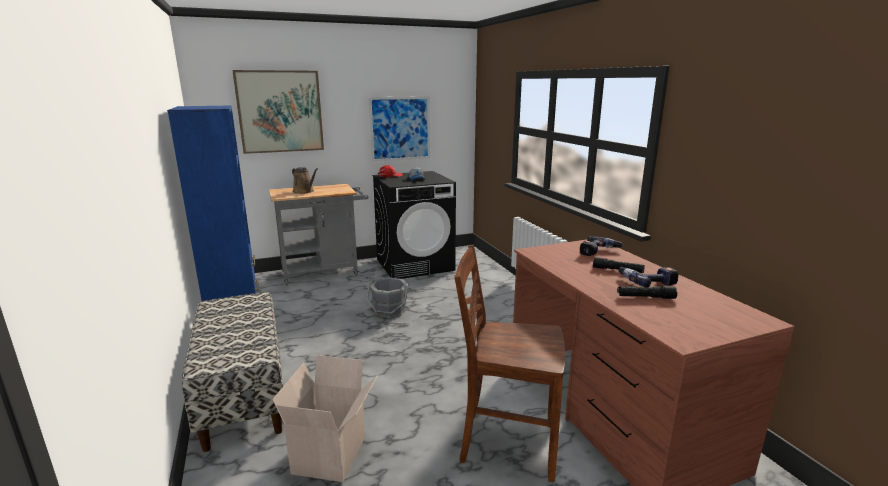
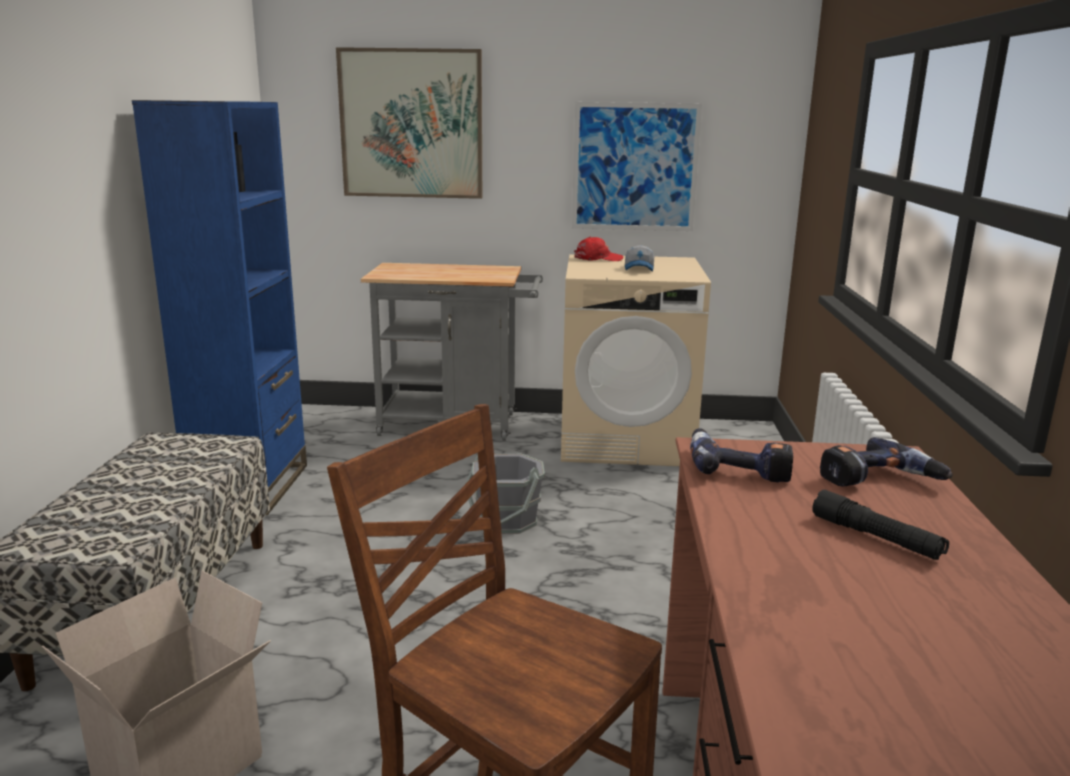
camera: 25 degrees right, 0 degrees up
(304, 191) = (430, 272): brown watering can -> none
(415, 264) = (626, 440): black washing machine -> beige washing machine
(645, 297) = (869, 631): black flashlight -> none
(647, 282) = (926, 588): power drill -> power drill (738, 467)

